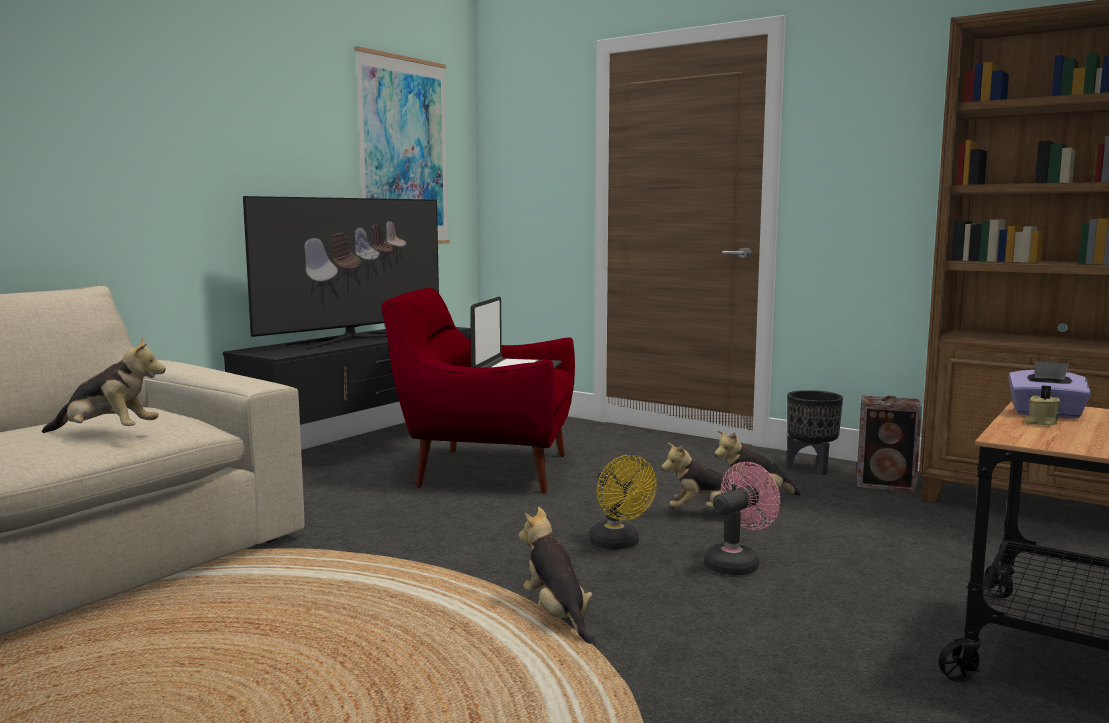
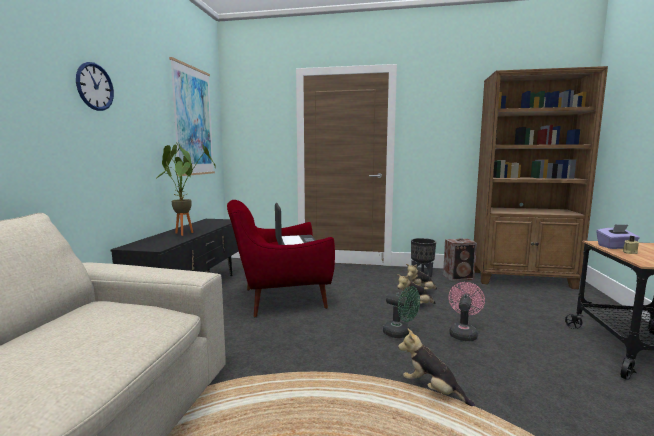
camera: 25 degrees left, 0 degrees up
(107, 433) = (115, 336): plush toy -> none
(210, 110) = (95, 87): none -> wall clock
(351, 340) = (185, 233): television -> potted plant
(618, 544) = (400, 334): yellow fan -> green fan

